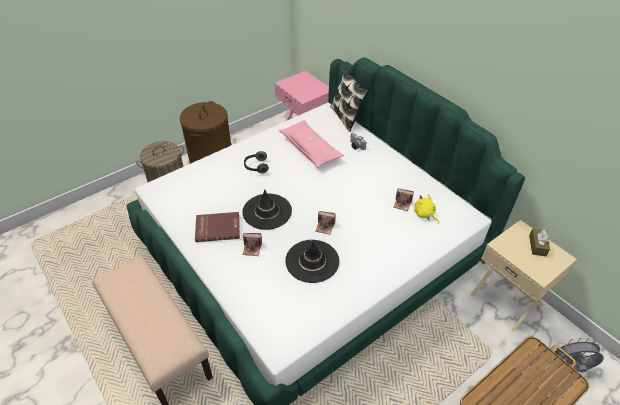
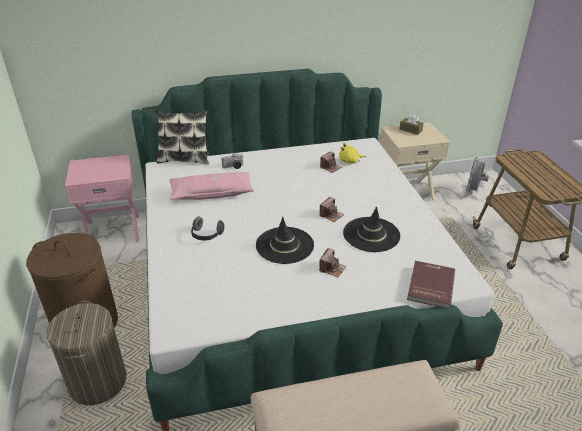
camera: 65 degrees left, 10 degrees down
(218, 227) = (284, 287): red book -> red book (429, 286)

